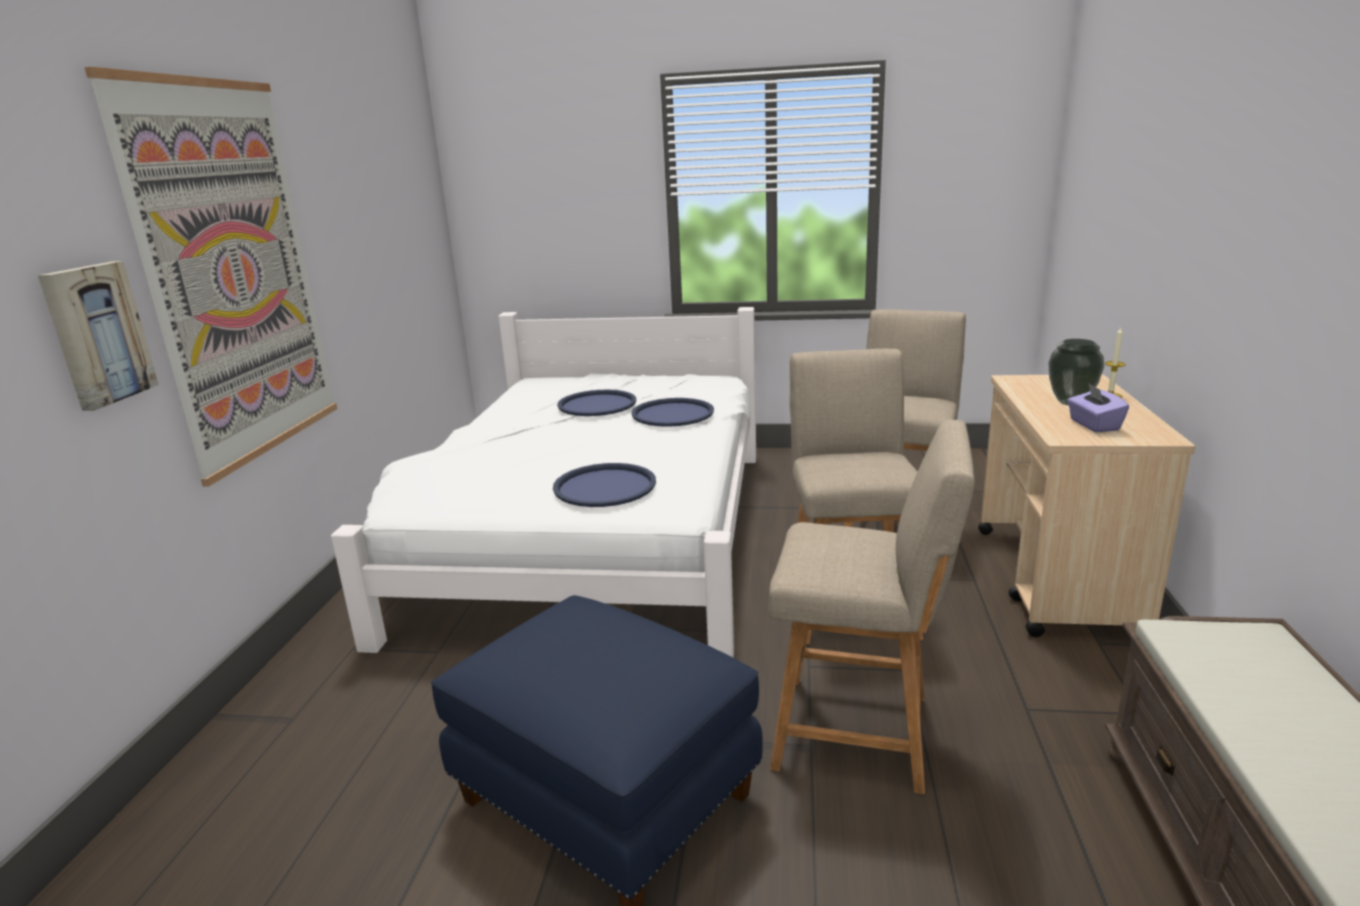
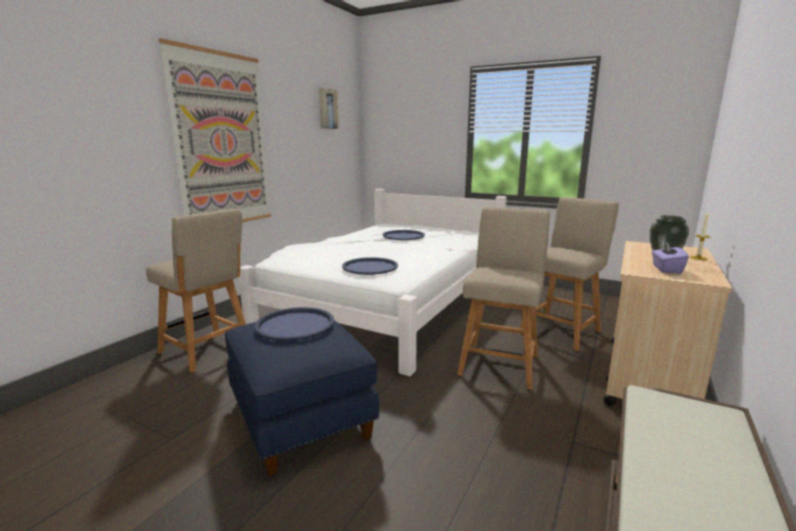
camera: 20 degrees right, 5 degrees down
(97, 334) = (142, 152): picture -> picture (327, 109)
(673, 414) = (437, 244): blue tray -> blue tray (295, 325)
(861, 732) = (458, 426): beige chair -> beige chair (208, 351)

